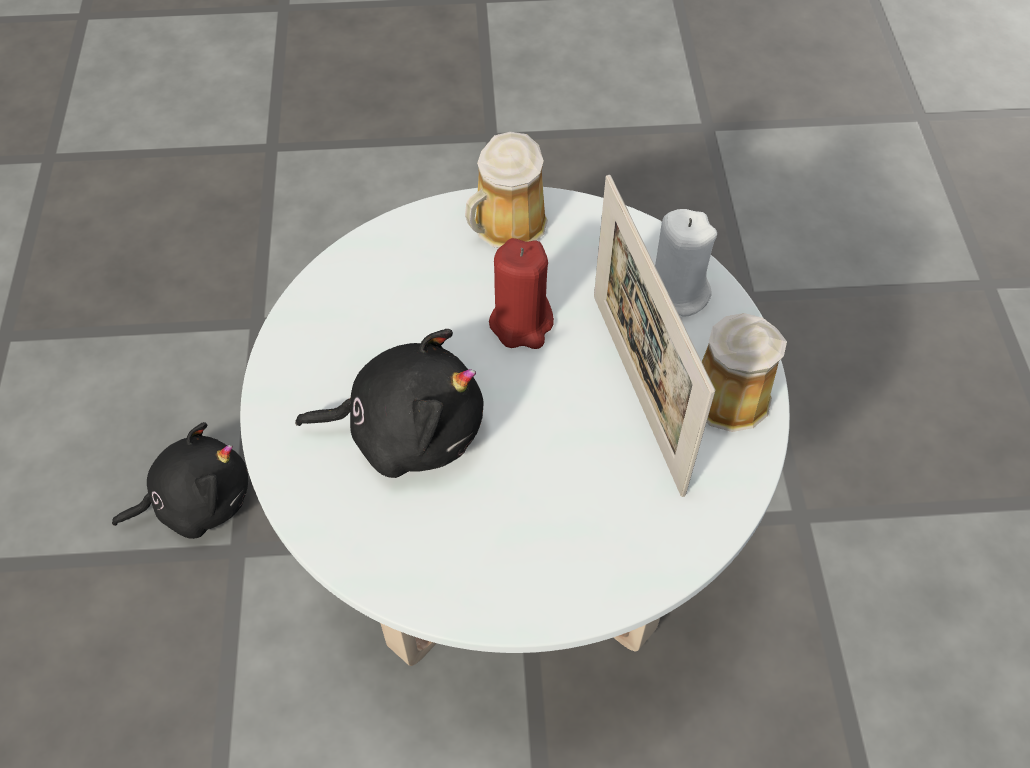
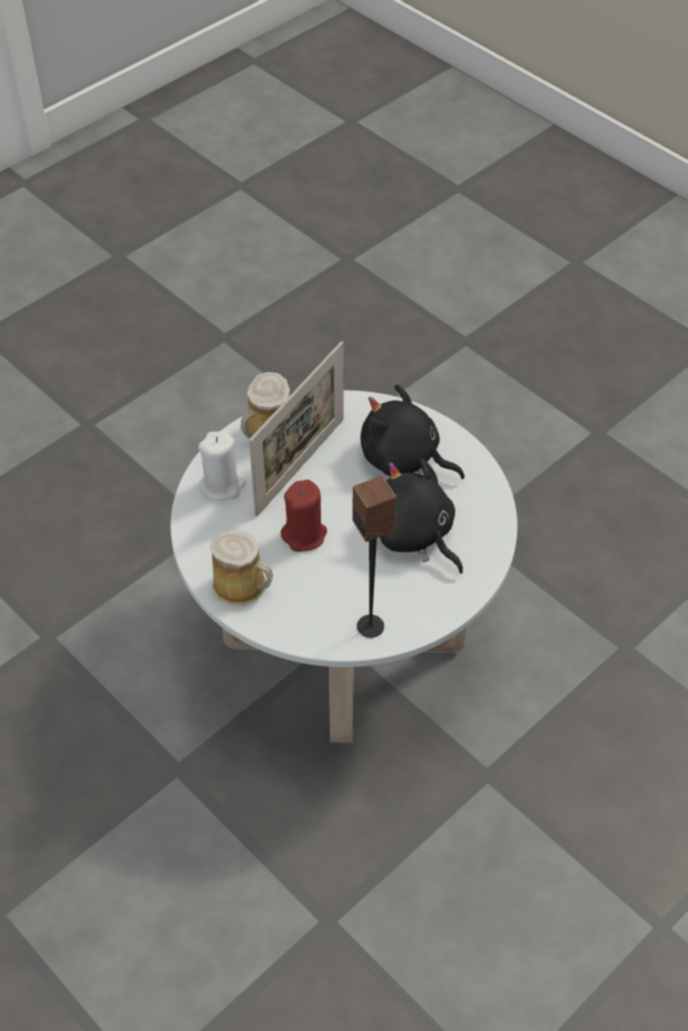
camera: 130 degrees left, 5 degrees down
(197, 501) = (482, 826): black plush toy -> black plush toy (404, 460)
(336, 298) = (371, 626): none -> speaker

